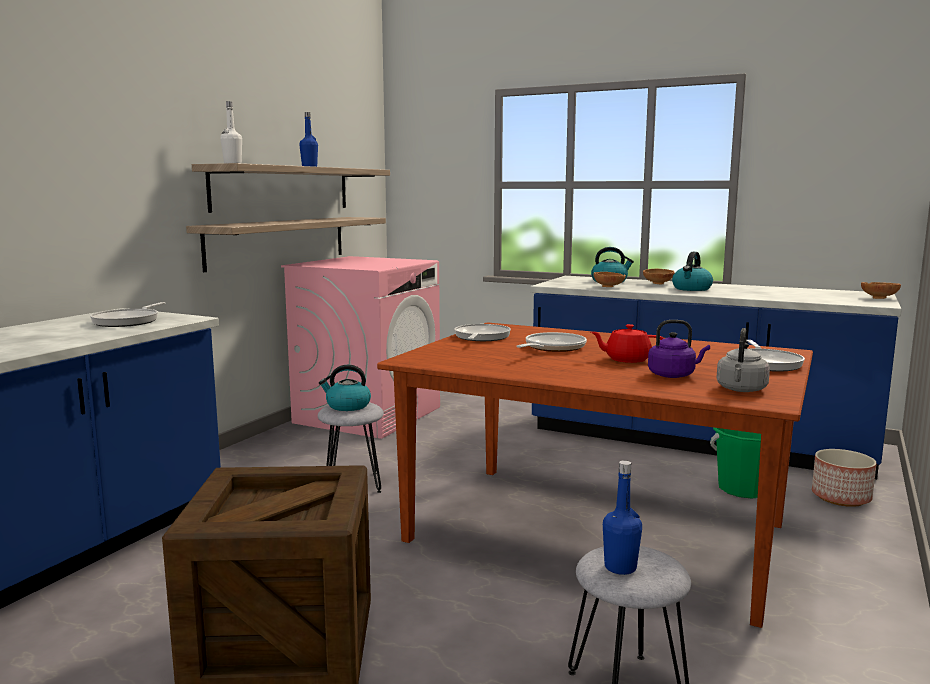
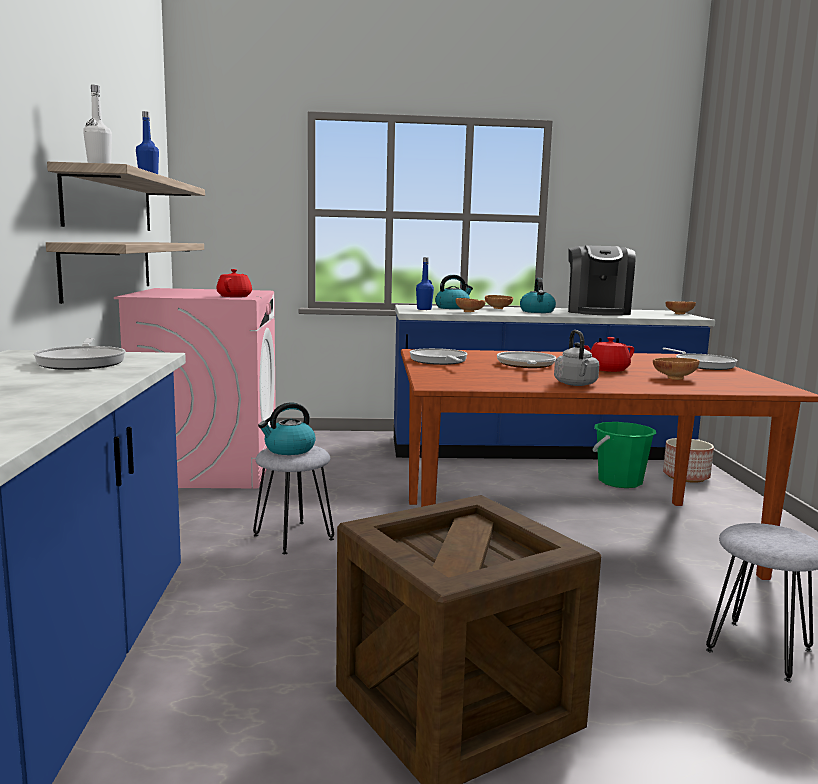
camera: 30 degrees left, 0 degrees up
(373, 267) = (235, 296): none -> red teapot
(620, 567) = (773, 541): blue bottle -> blue bottle (424, 309)
(673, 375) = (673, 378): purple kettle -> brown bowl
(741, 390) = (744, 383): grey kettle -> grey kettle (576, 384)
(769, 291) = (597, 312): none -> coffee machine

